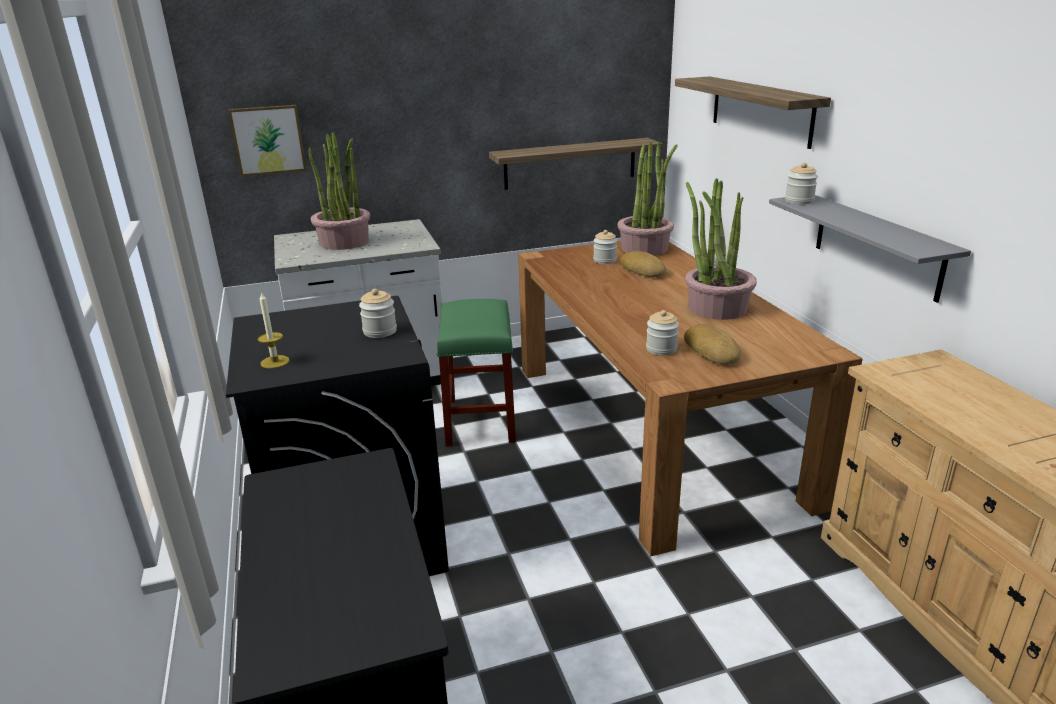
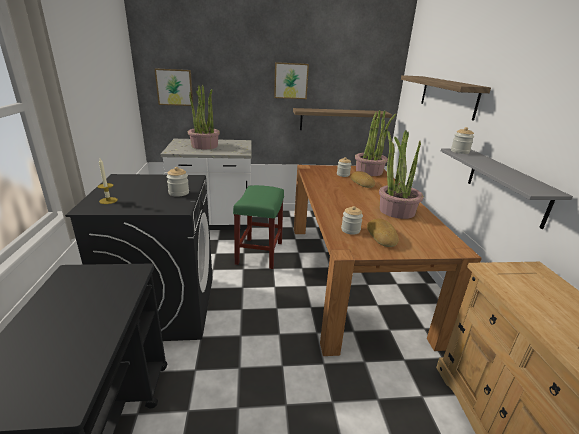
camera: 10 degrees right, 0 degrees up
(480, 104) = (290, 80): none -> picture

